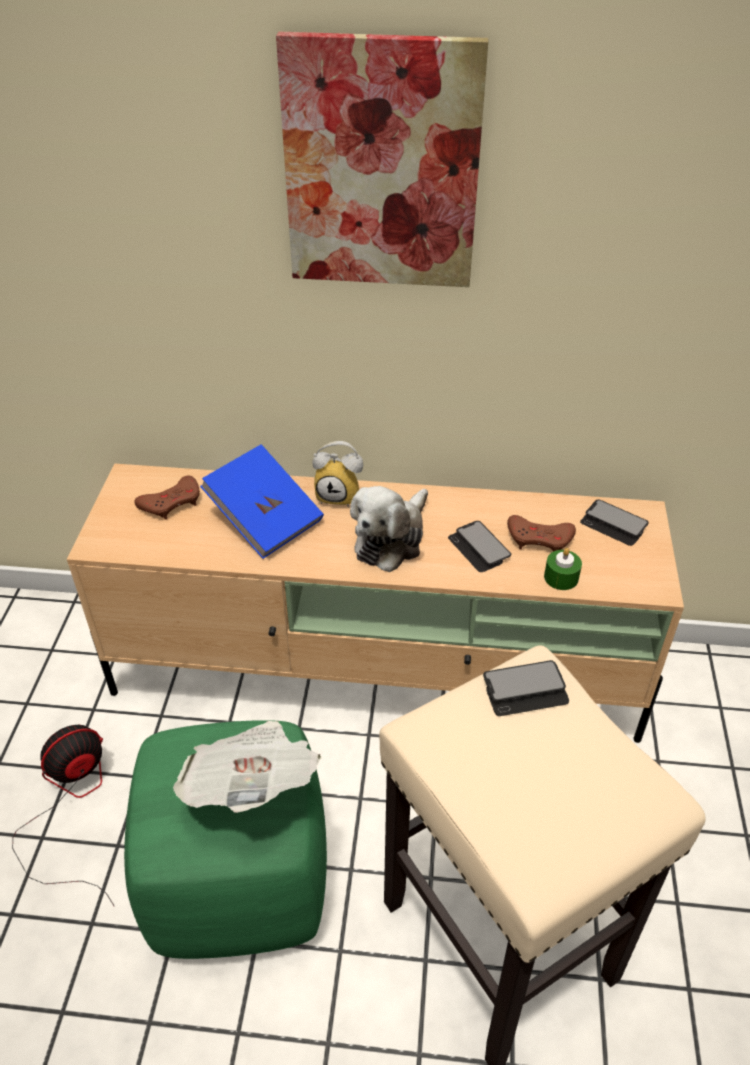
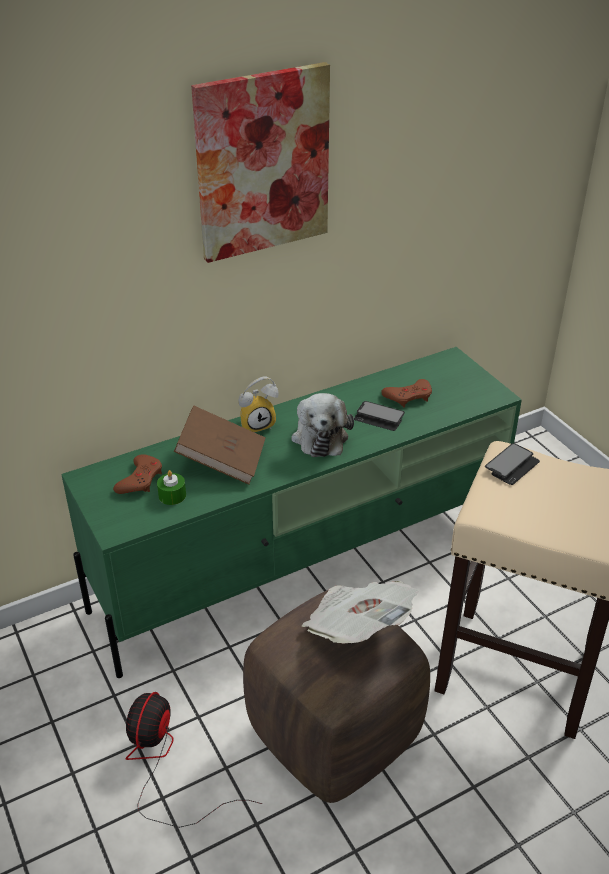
camera: 35 degrees left, 5 degrees down
(240, 883) = (335, 737): green ottoman -> brown ottoman
(265, 519) = (222, 461): blue book -> brown book
(378, 675) = (306, 563): beige tv stand -> green tv stand
(561, 577) = (442, 413): green candle -> green candle (172, 495)
(613, 524) = (441, 370): phone -> none

